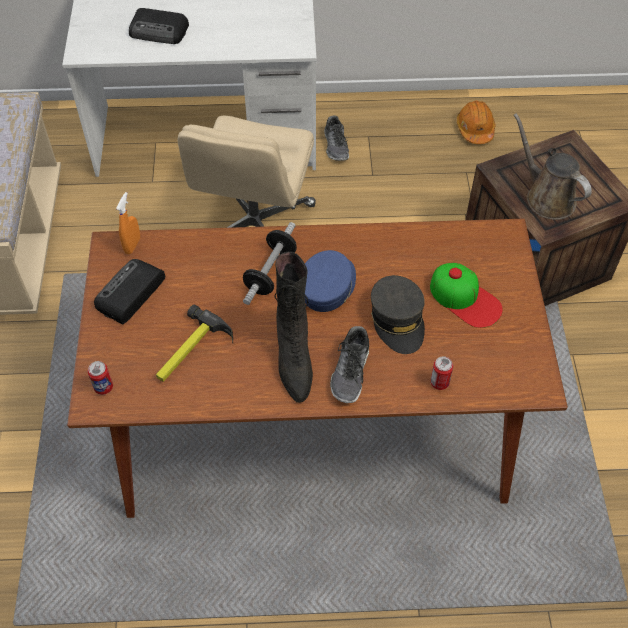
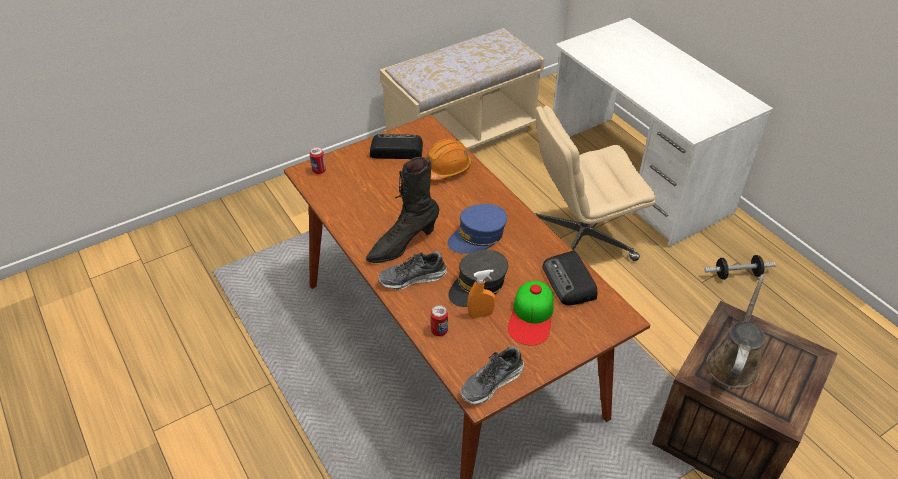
camera: 60 degrees right, 10 degrees down
(132, 245) = (434, 134): orange spray bottle -> orange spray bottle (480, 314)
(159, 31) = (630, 66): radio -> radio (569, 282)
(191, 352) = (372, 195): hammer -> none
(270, 272) = (466, 203): dumbbell -> dumbbell (737, 274)
(328, 287) = (477, 236): blue cap -> blue cap turned 150 degrees clockwise
(336, 146) = (706, 248): shoe -> shoe (492, 382)
(475, 129) = (826, 327): orange hard hat -> orange hard hat (445, 169)

